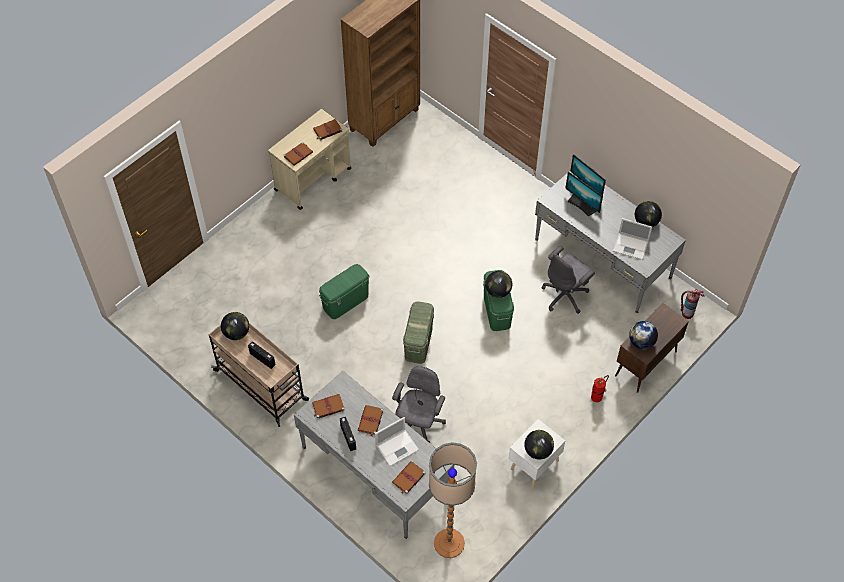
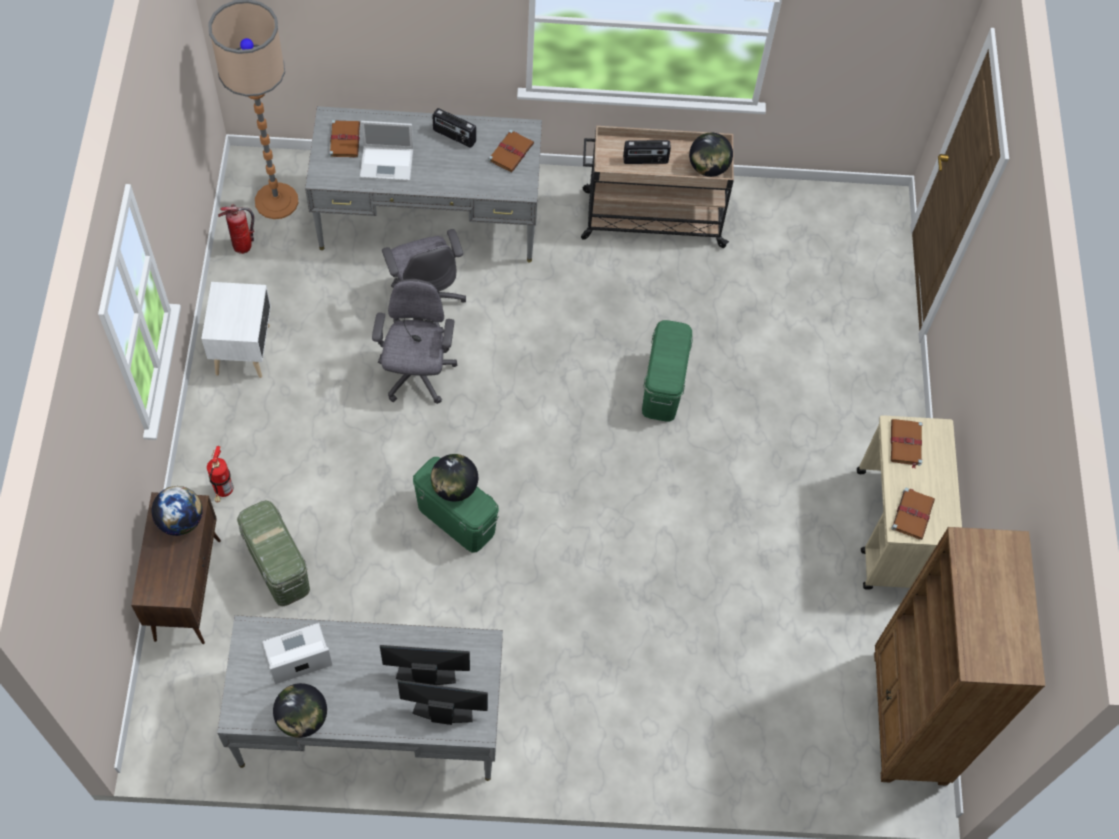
camera: 135 degrees right, 5 degrees up
(370, 421) = (446, 169): brown book -> none
(397, 447) = (388, 163): laptop -> laptop turned 105 degrees counterclockwise
(418, 342) = (519, 400): green storage box -> green storage box (278, 567)
(538, 451) = (226, 303): globe -> none
(565, 295) = (379, 614): grey office chair -> grey office chair (416, 374)
(687, 313) = (176, 719): fire extinguisher -> fire extinguisher (243, 246)

